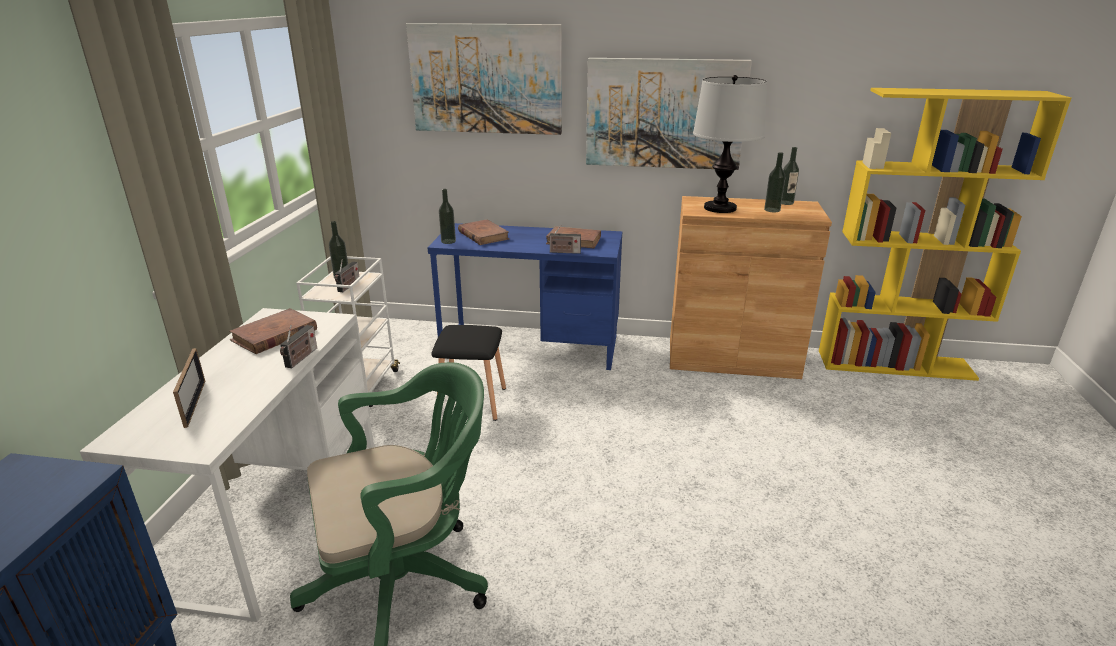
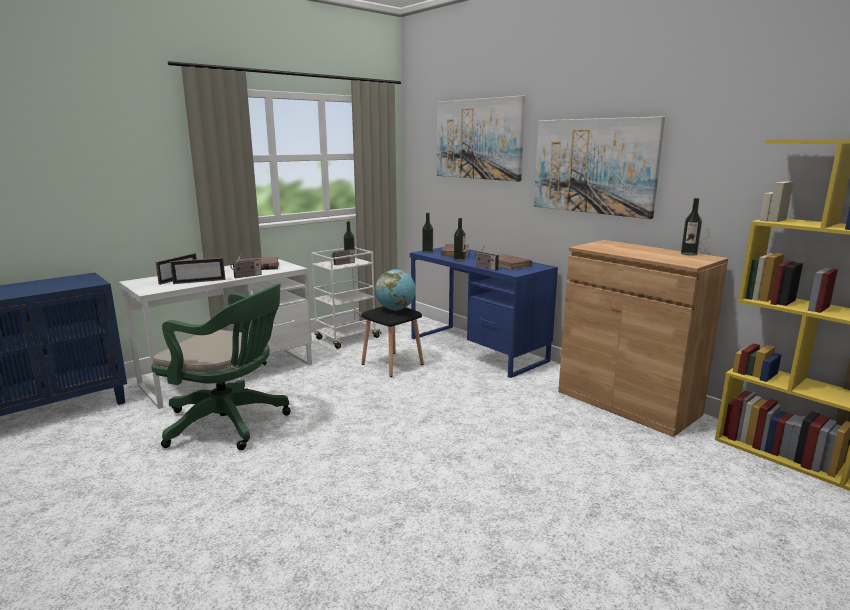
camera: 40 degrees right, 10 degrees down
(247, 395) = (199, 281): none -> picture frame
(473, 333) = (396, 309): none -> globe
(719, 208) = (612, 248): table lamp -> none
(772, 210) = (659, 255): bottle -> bottle (459, 260)

